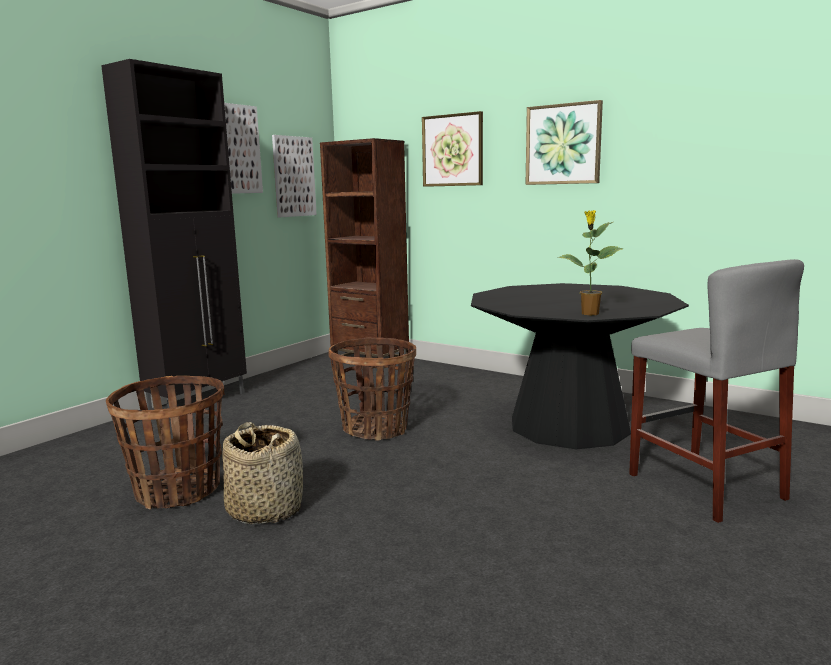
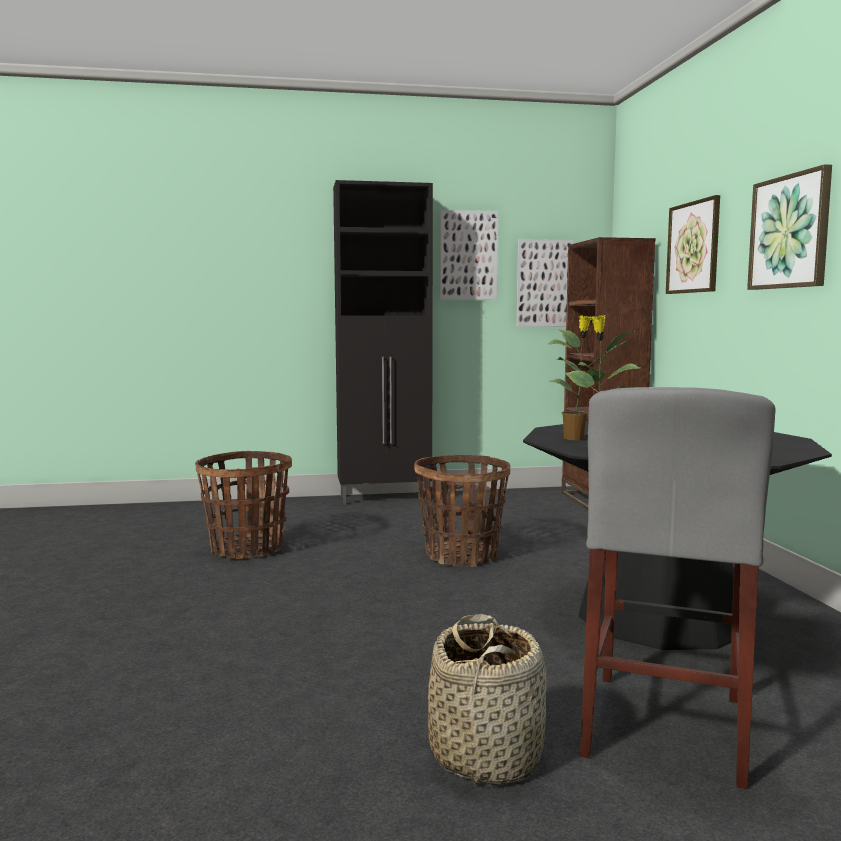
camera: 45 degrees right, 5 degrees down
(265, 509) = (263, 578): basket -> basket (486, 755)
(534, 308) = (575, 438): none -> potted plant

